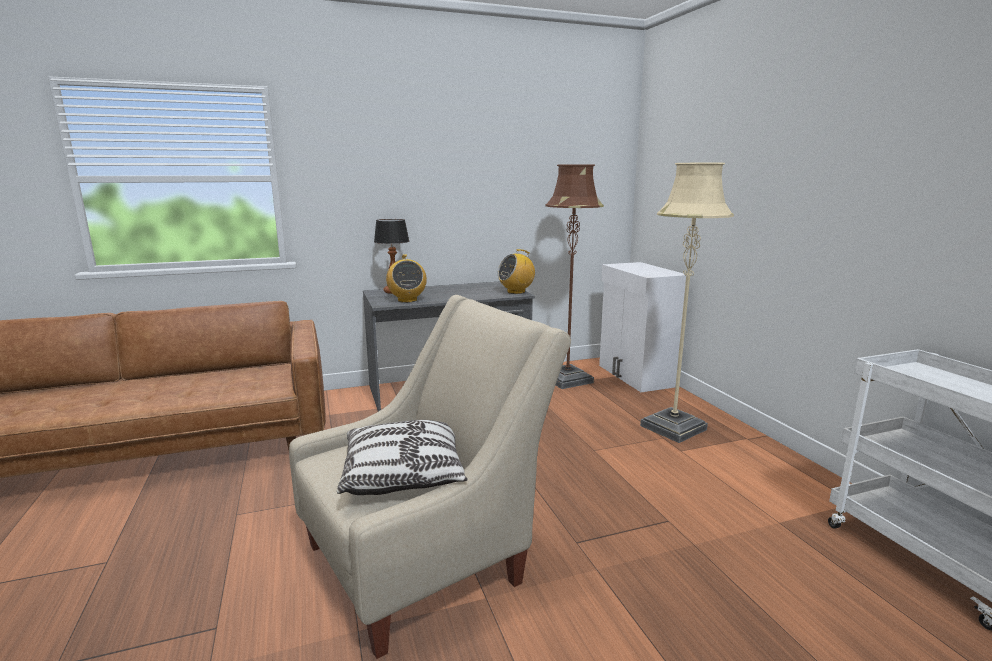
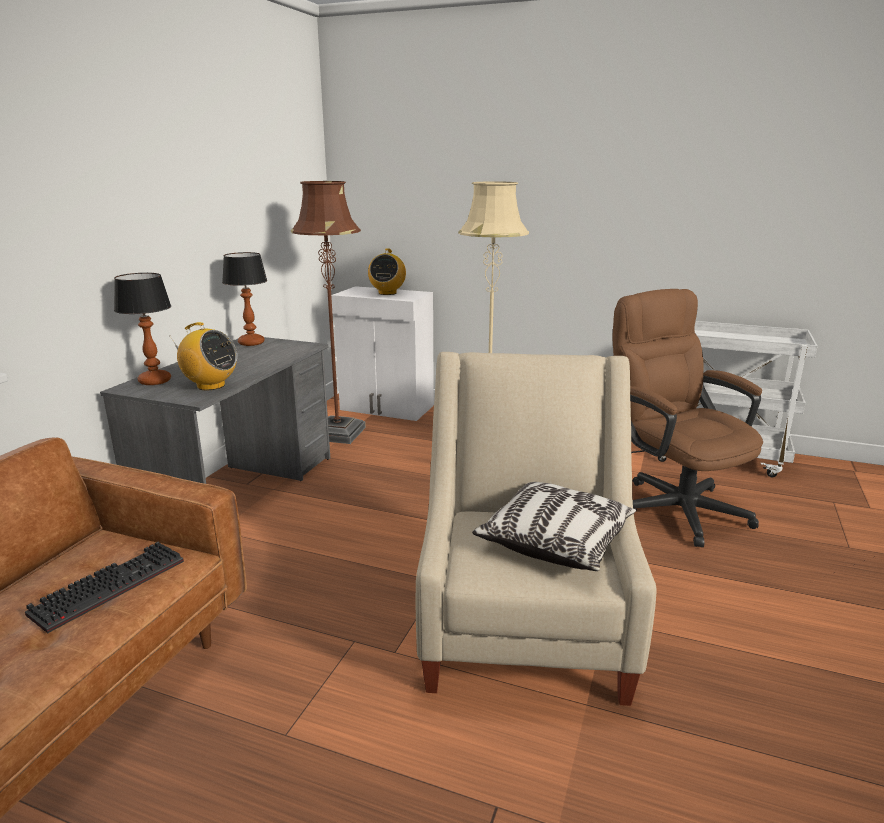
camera: 50 degrees left, 5 degrees up
(238, 385) = (110, 585): none -> keyboard
(493, 285) = (251, 343): none -> table lamp
(516, 292) = (299, 344): radio -> radio (387, 293)
(753, 567) = (672, 504): none -> brown office chair

